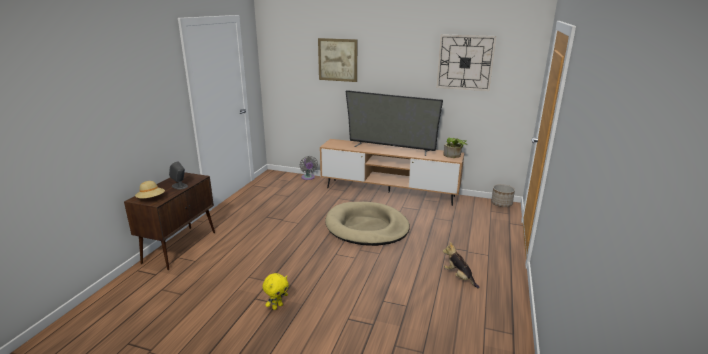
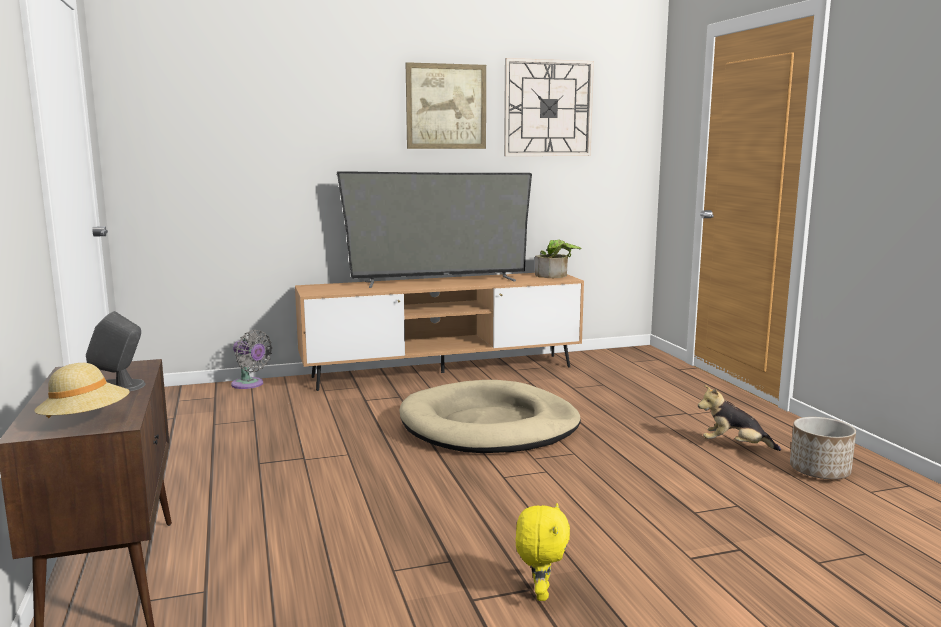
camera: 35 degrees left, 10 degrees down
(337, 60) = (304, 111): picture -> picture (446, 106)
(501, 204) = (630, 351): planter -> planter (820, 471)

